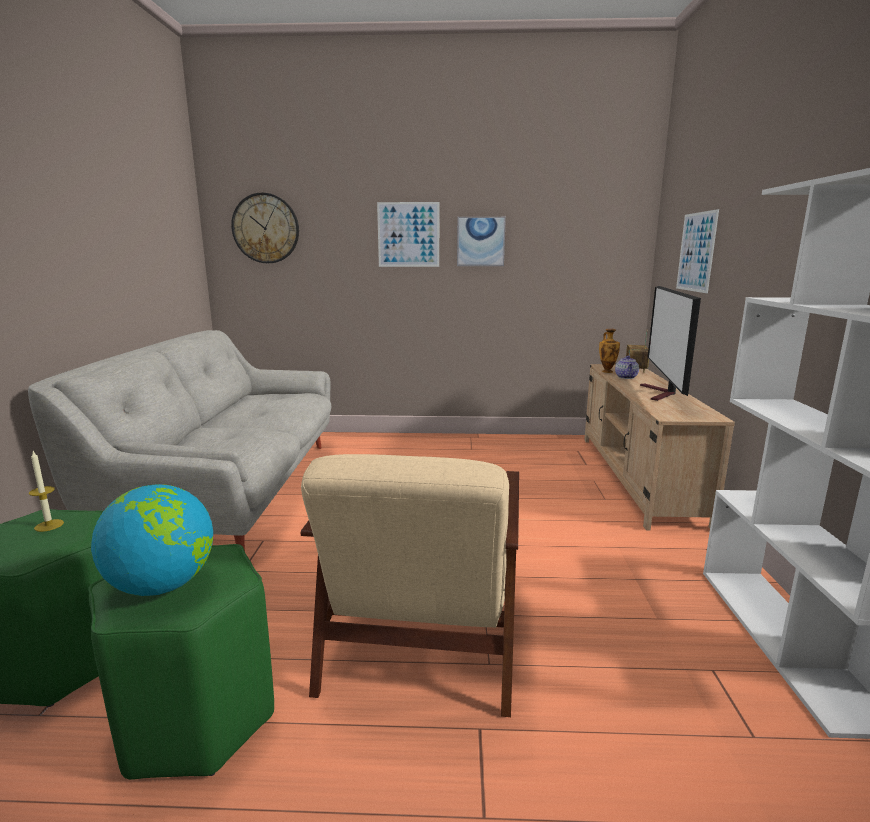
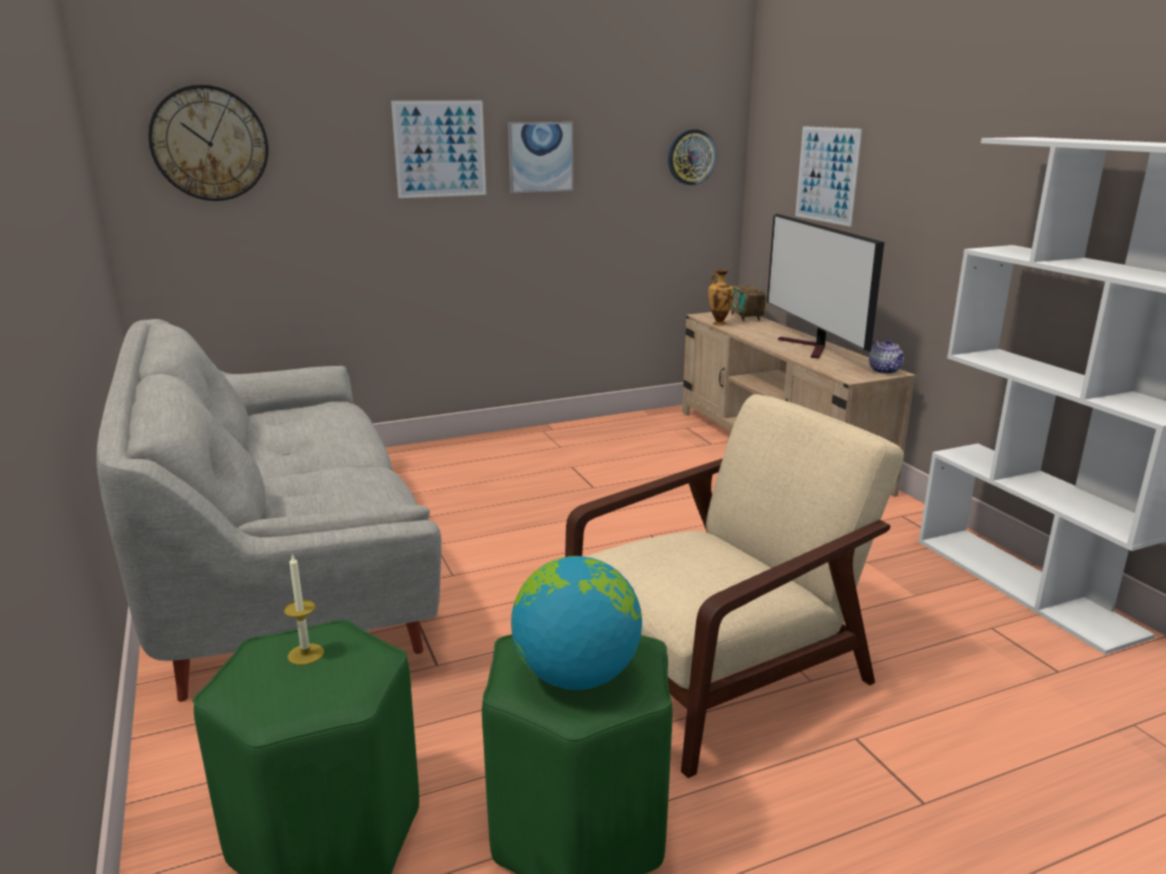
camera: 25 degrees left, 5 degrees up
(423, 632) = (720, 670): beige armchair -> beige armchair turned 105 degrees counterclockwise
(604, 244) = (691, 157): none -> wall clock
(626, 377) = (750, 330): teapot -> teapot (885, 371)

